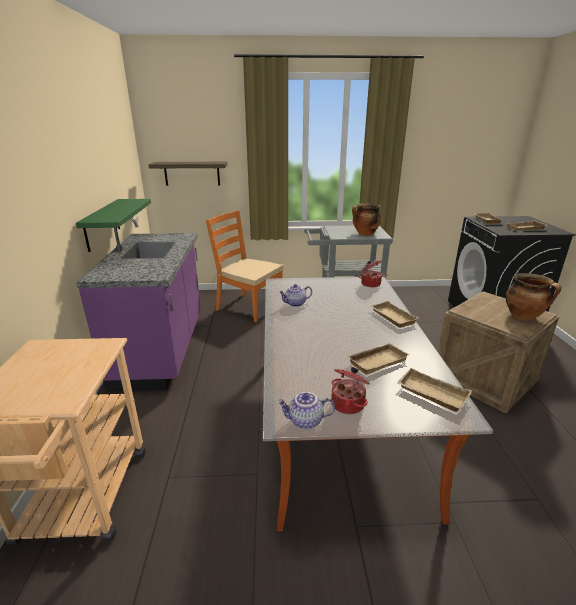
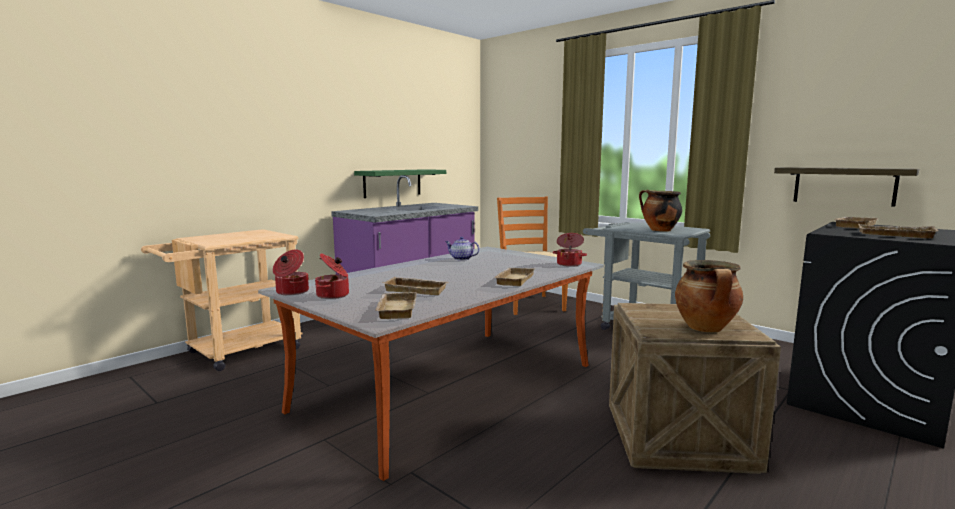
camera: 45 degrees right, 15 degrees down
(192, 173) = (517, 158): shelf -> shelf (844, 186)
(305, 421) = (291, 292): teapot -> cooking pot

